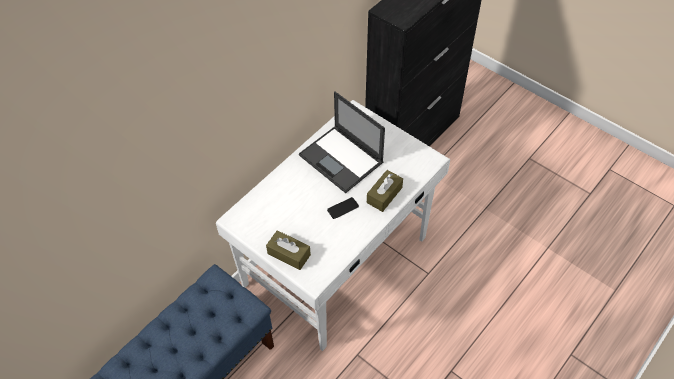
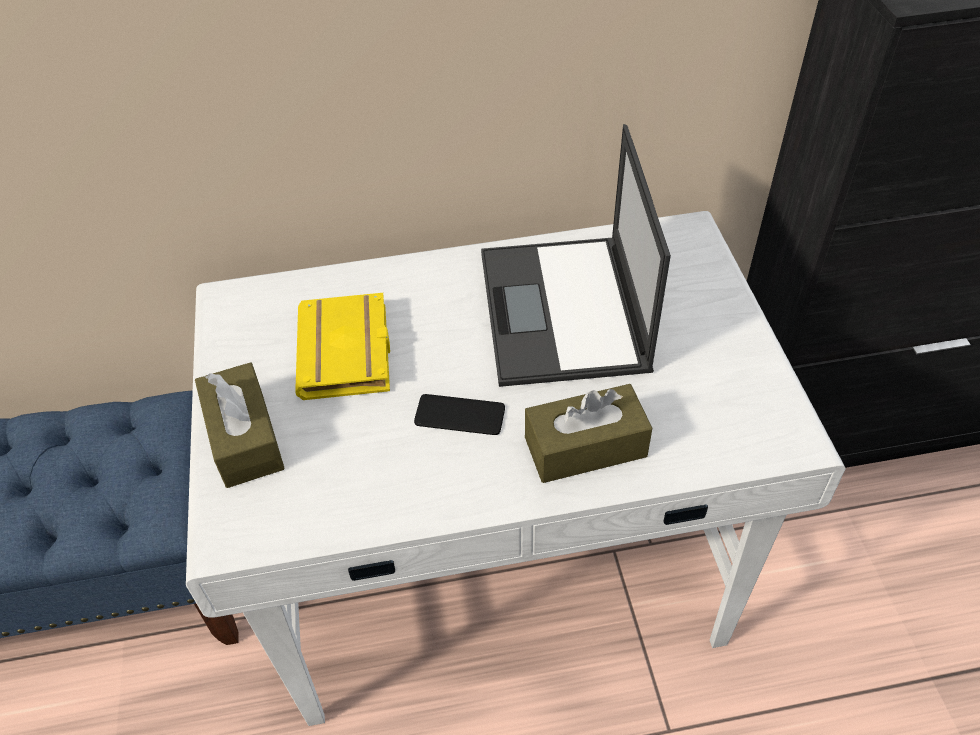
camera: 40 degrees right, 5 degrees down
(292, 211) = (349, 354): none -> yellow book

